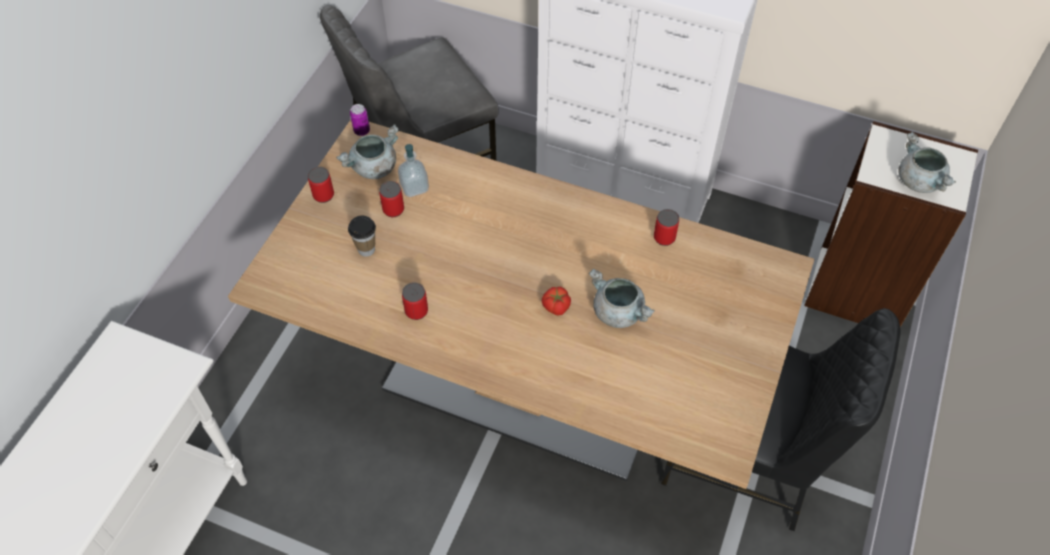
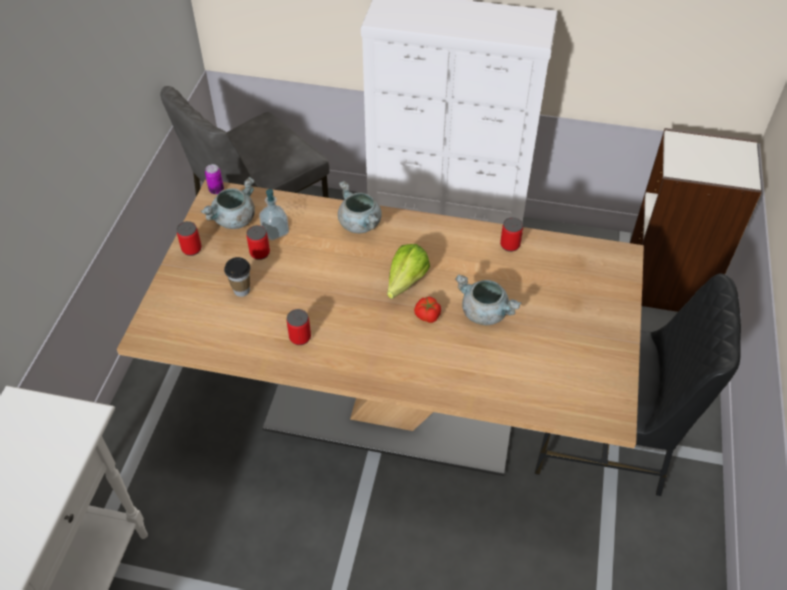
camera: 10 degrees left, 5 degrees down
(536, 268) = (402, 286): none -> lettuce
(920, 182) = (716, 171): grey cooking pot -> grey cooking pot (361, 224)

